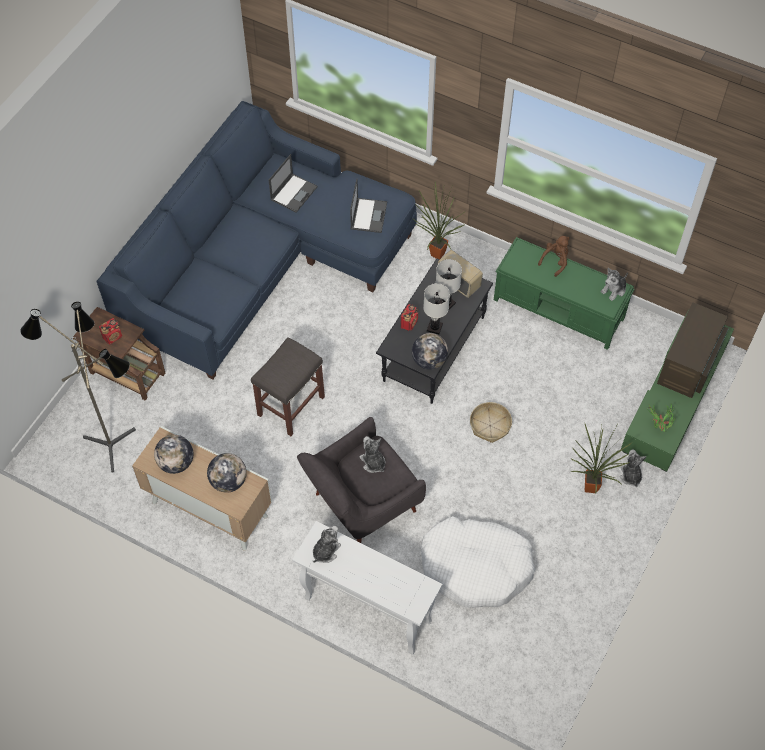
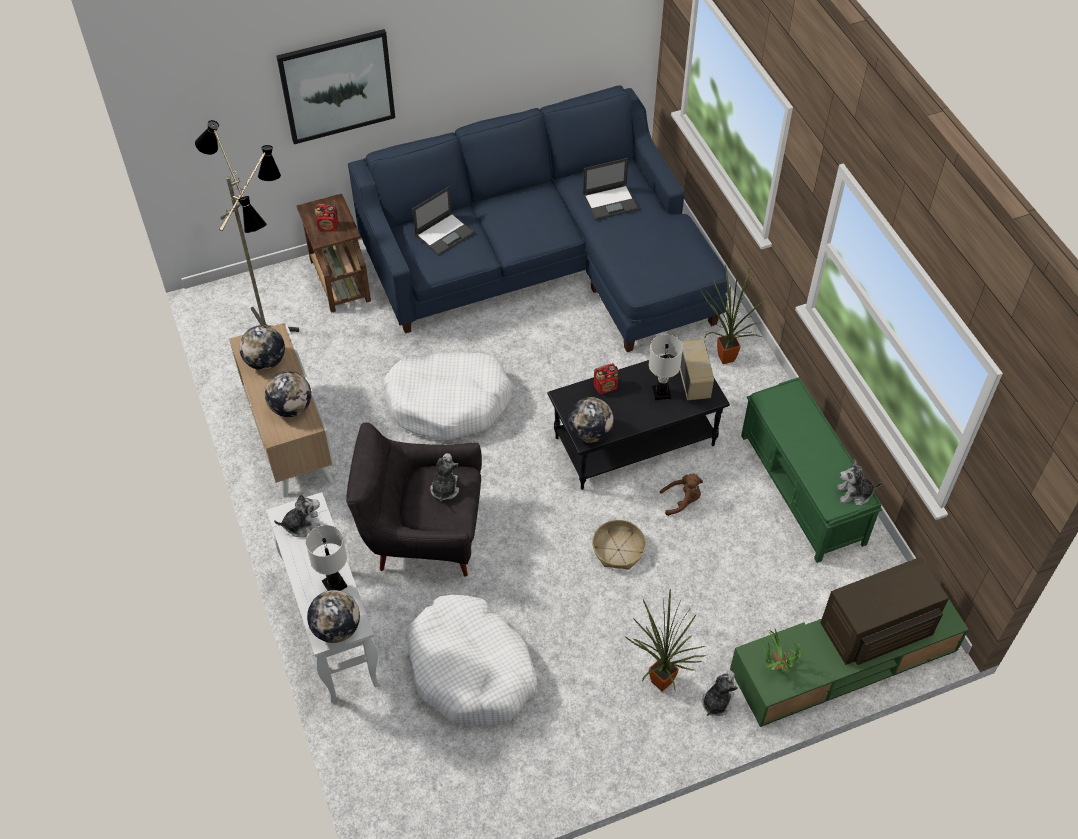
camera: 40 degrees right, 5 degrees down
(76, 226) = (337, 86): none -> picture
(291, 407) = (448, 402): grey stool -> white dog bed
(368, 215) = (662, 263): laptop -> laptop (445, 233)
(416, 598) = (336, 628): none -> globe
(435, 327) = (627, 407): white table lamp -> white table lamp (335, 584)
(555, 261) = (817, 425): brown plush toy -> brown plush toy (682, 500)

